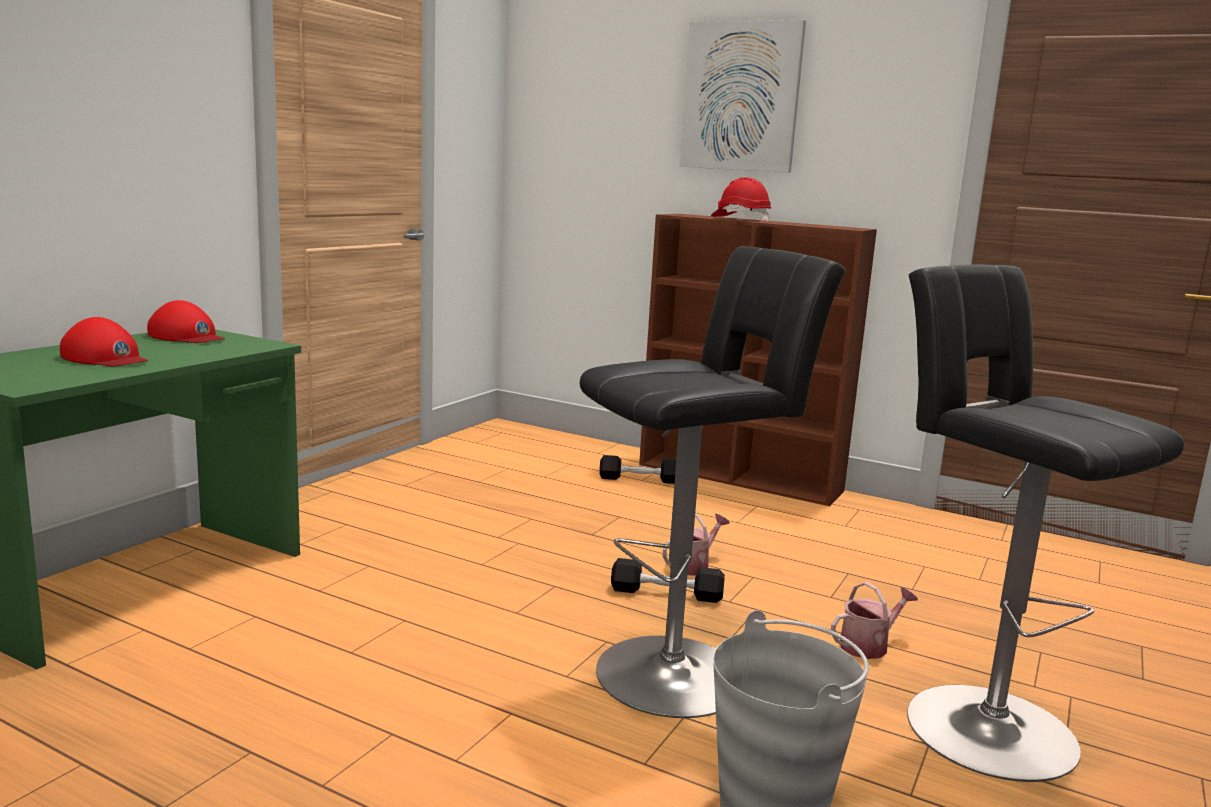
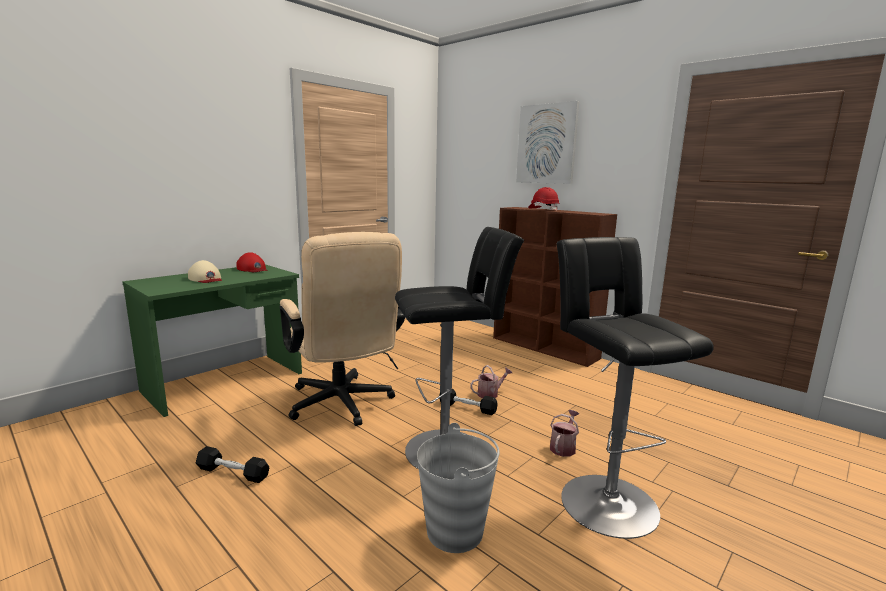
camera: 15 degrees right, 0 degrees up
(105, 358) = (206, 279): red cap -> beige cap
(427, 610) = (343, 405): none -> beige office chair
(640, 479) = (489, 346): black dumbbell -> black dumbbell (233, 473)
(868, 645) = (563, 447): watering can -> watering can turned 45 degrees counterclockwise

